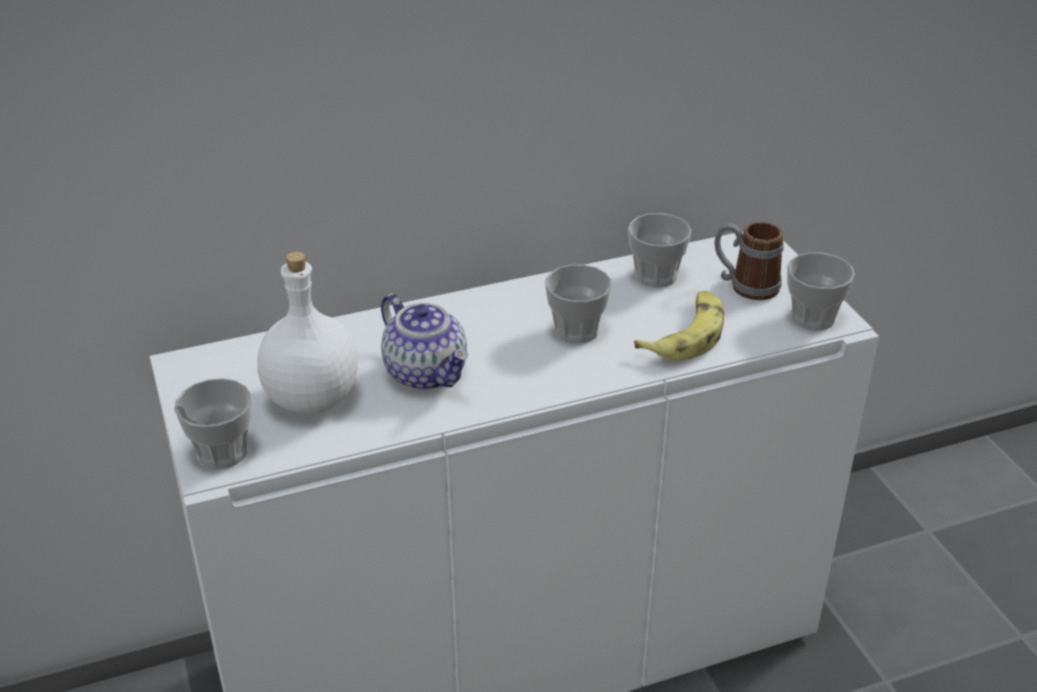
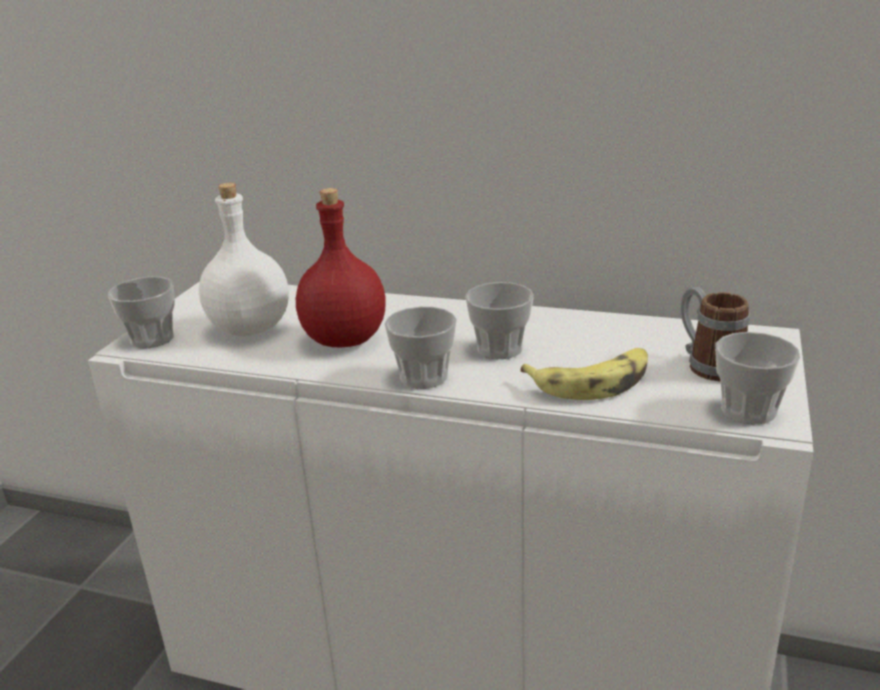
camera: 40 degrees right, 10 degrees down
(427, 373) = (346, 339): teapot -> red bottle
(656, 276) = (627, 333): cup -> cup (424, 377)

